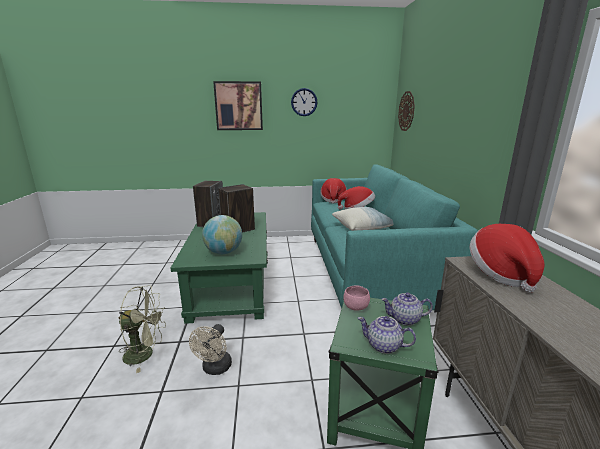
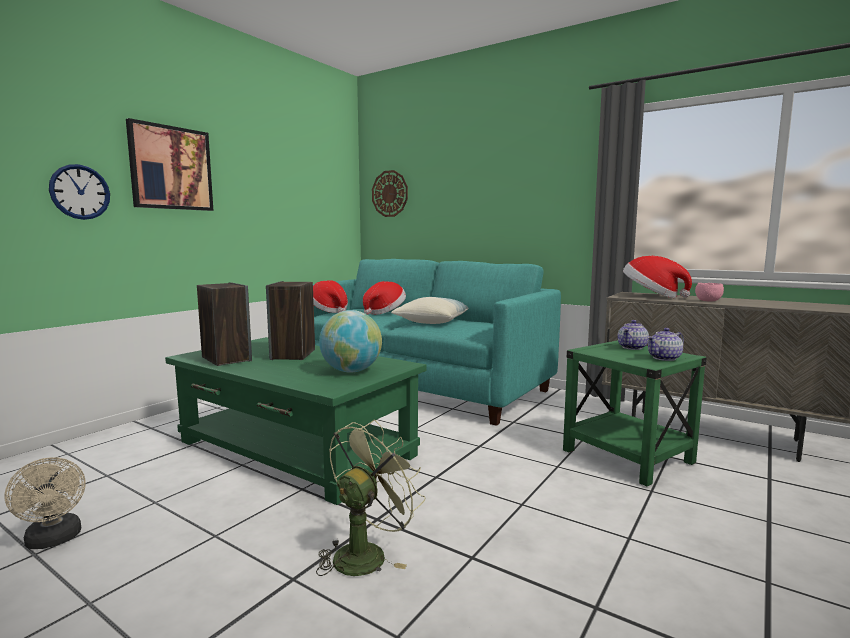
camera: 50 degrees left, 10 degrees down
(215, 369) = (474, 509): beige fan -> beige fan (54, 540)
(304, 102) = (265, 173): wall clock -> wall clock (80, 192)
(356, 307) = (596, 352): pink bowl -> pink bowl (708, 301)

